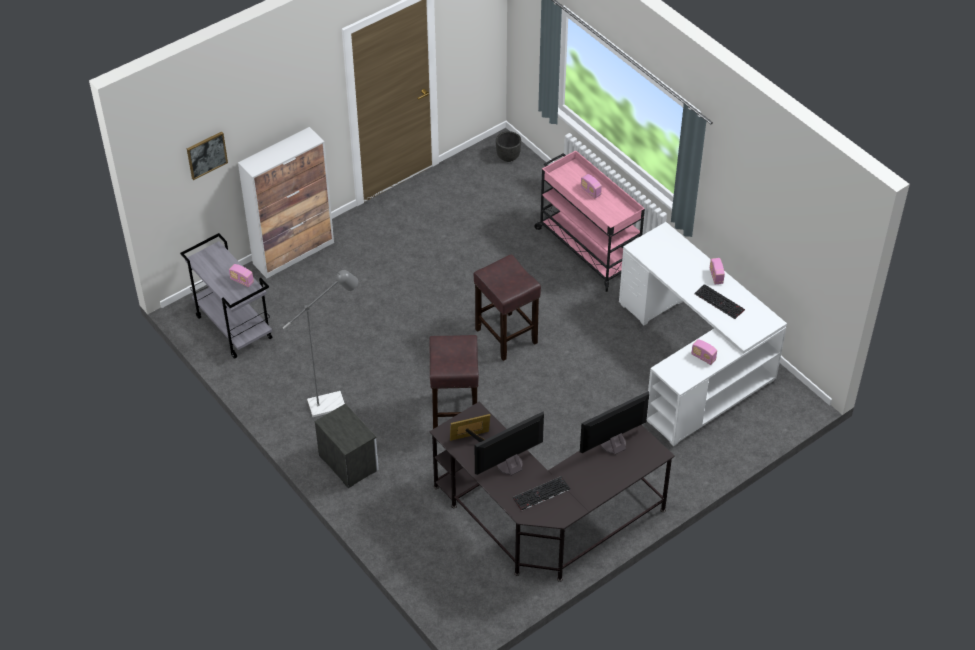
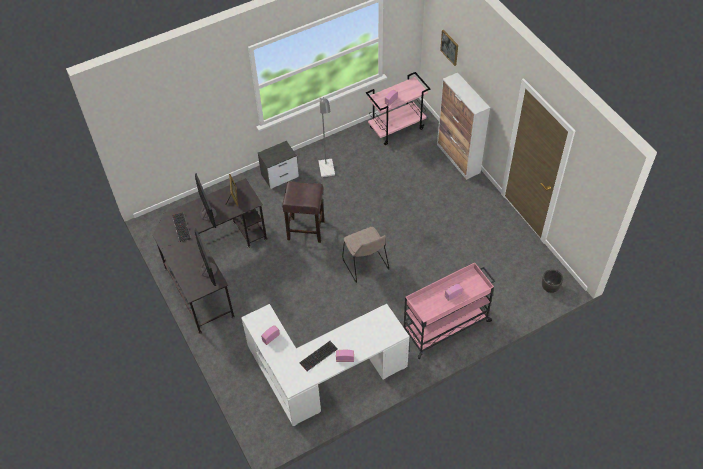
camera: 100 degrees right, 5 degrees up
(233, 327) = (397, 128): grey cart -> pink cart
(507, 337) = (366, 265): brown stool -> beige chair

